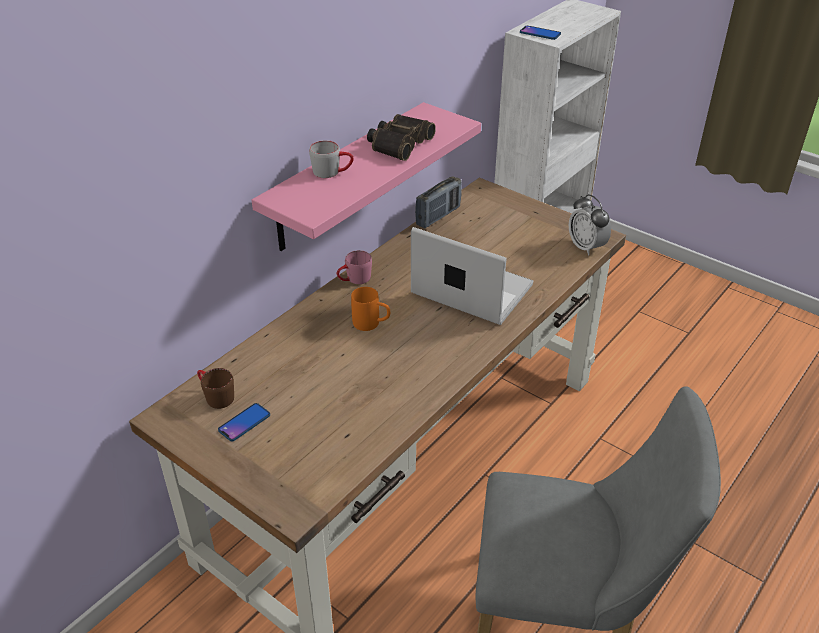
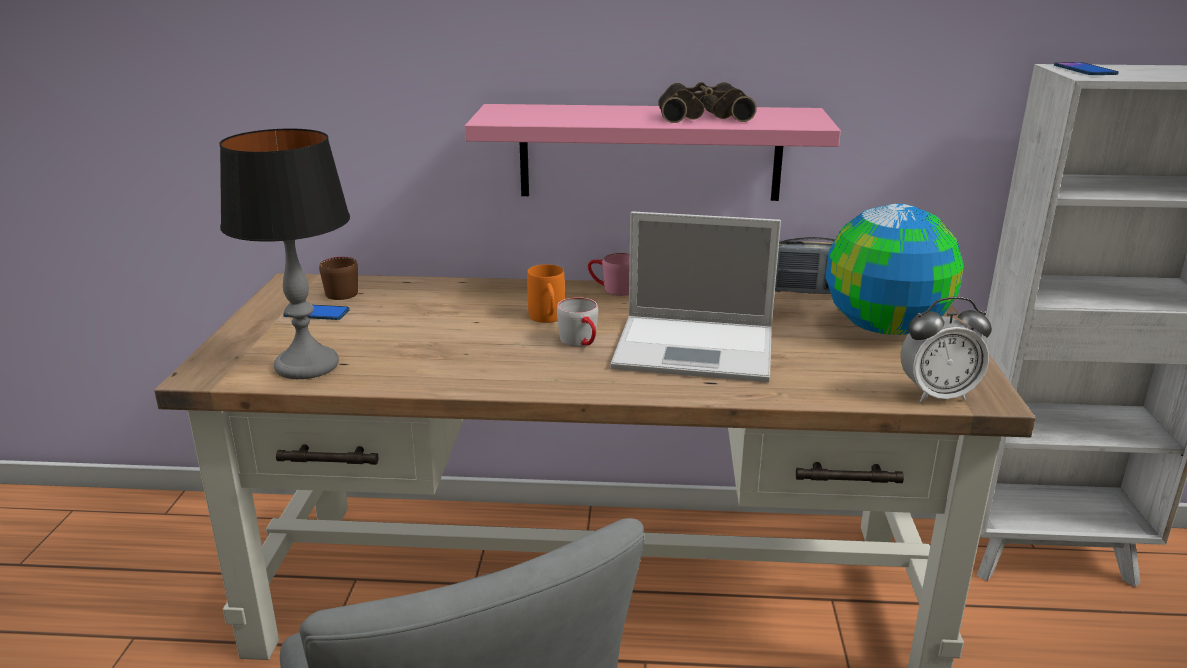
camera: 55 degrees right, 15 degrees down
(332, 172) = (588, 110): grey mug -> grey mug (582, 343)
(333, 453) = (307, 365): none -> table lamp
(469, 289) = (698, 349): laptop -> laptop turned 105 degrees clockwise
(506, 220) = (884, 328): none -> globe
(586, 247) = (937, 395): alarm clock -> alarm clock turned 120 degrees counterclockwise

